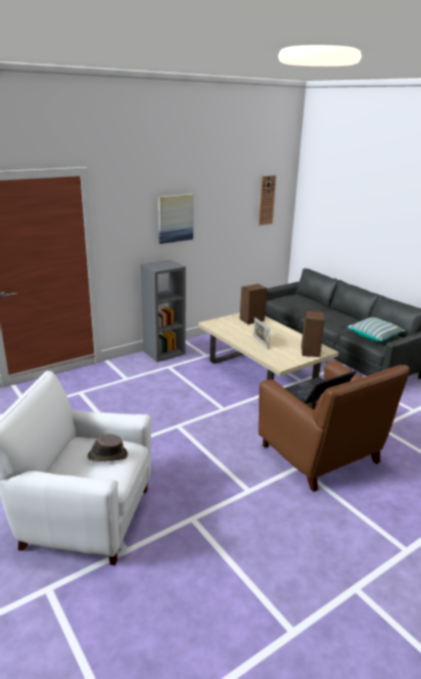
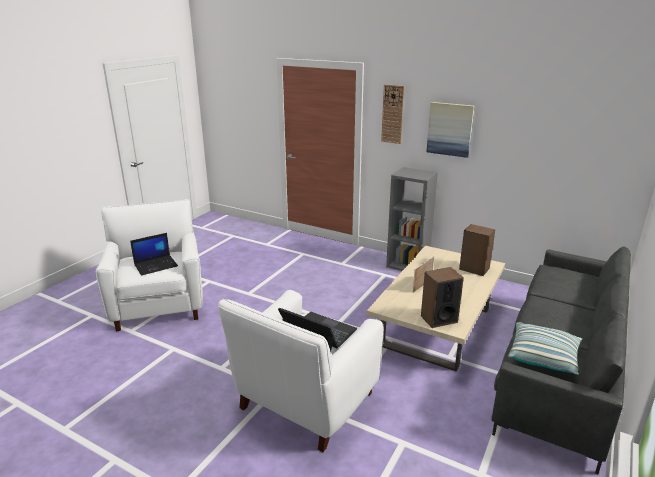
camera: 65 degrees right, 0 degrees up
(107, 456) = (156, 265): brown hat -> laptop
(266, 200) = (599, 135): wall clock -> wall clock (392, 114)
(321, 455) = (304, 402): brown armchair -> white armchair

